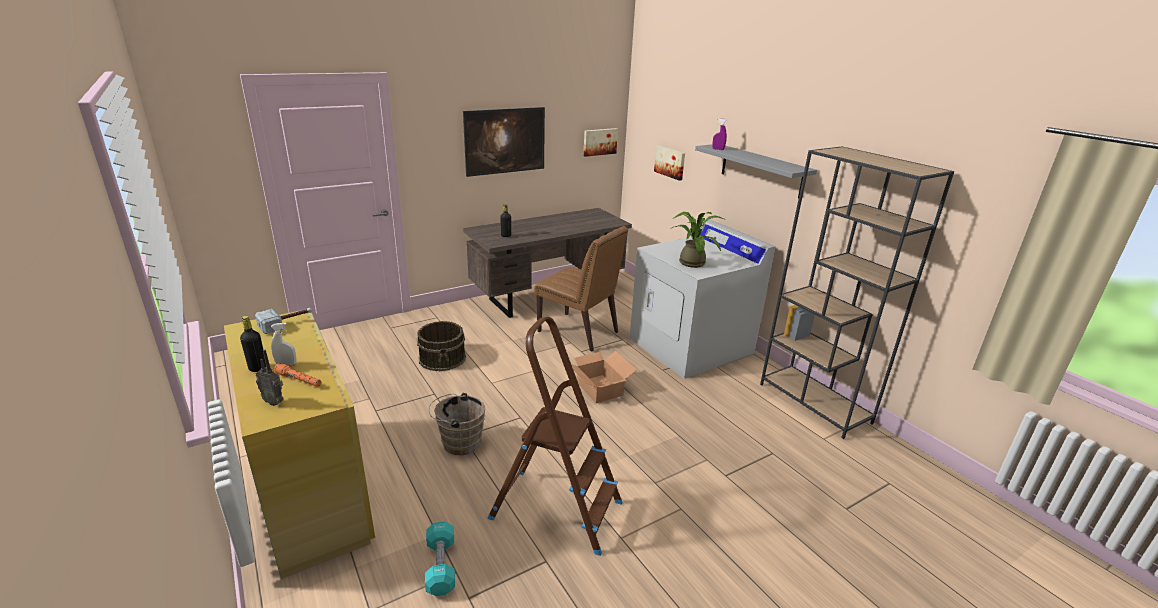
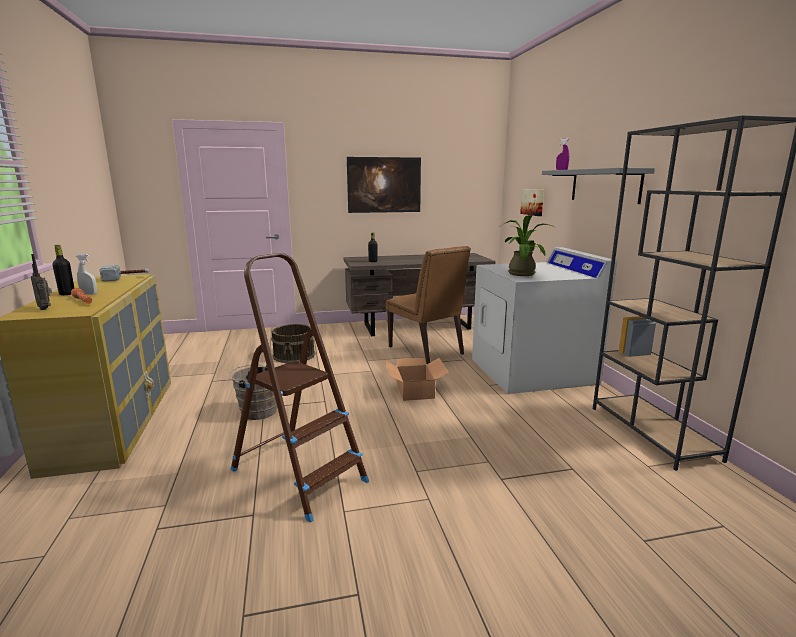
camera: 20 degrees right, 10 degrees down
(441, 566) = (157, 497): turquoise dumbbell -> none
(599, 142) = (475, 192): picture -> none

